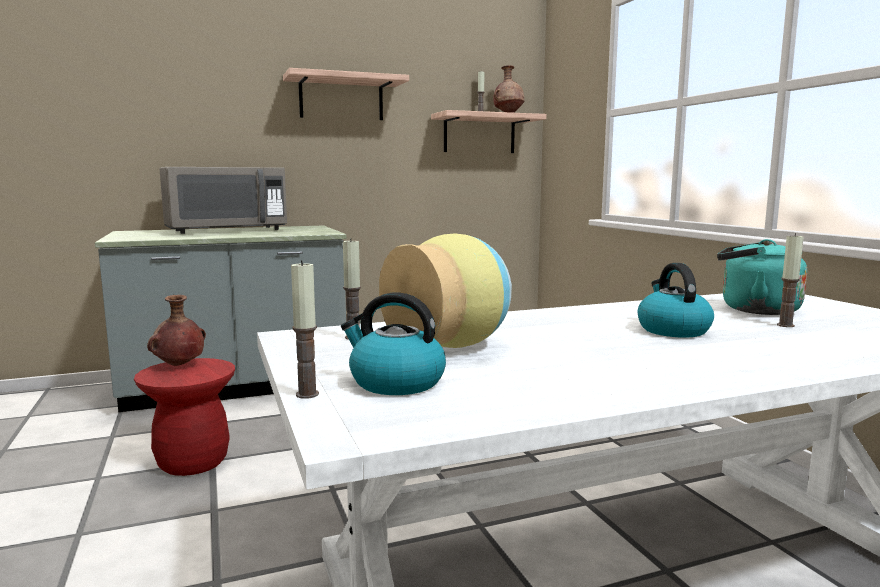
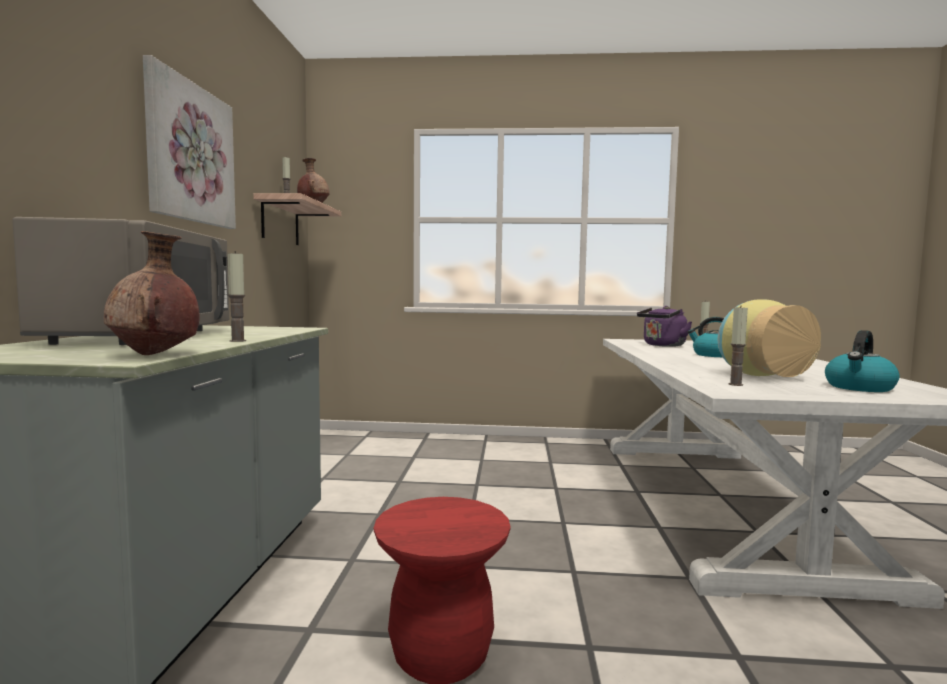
camera: 65 degrees left, 5 degrees down
(179, 366) = (413, 524): brown vase -> brown vase (155, 354)
(307, 394) = (902, 399): candle -> candle (238, 341)
(341, 98) = (190, 153): shelf -> picture
(754, 310) = (662, 345): turquoise kettle -> purple kettle

